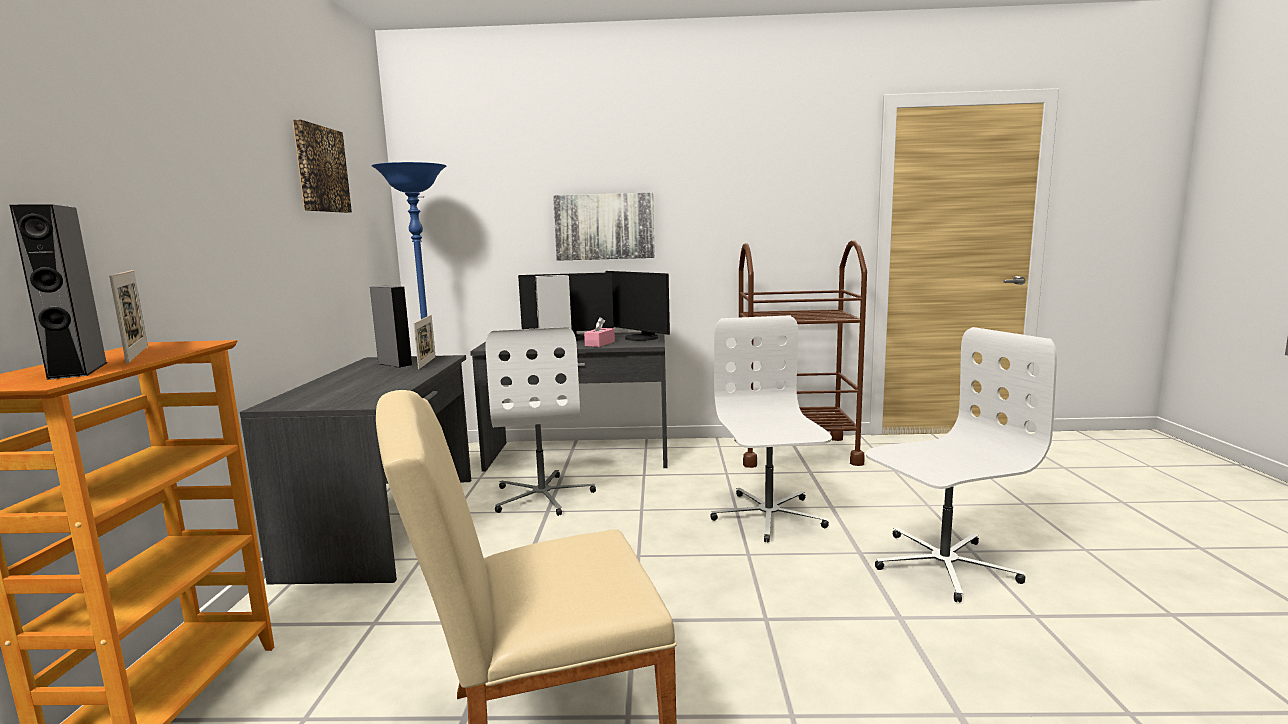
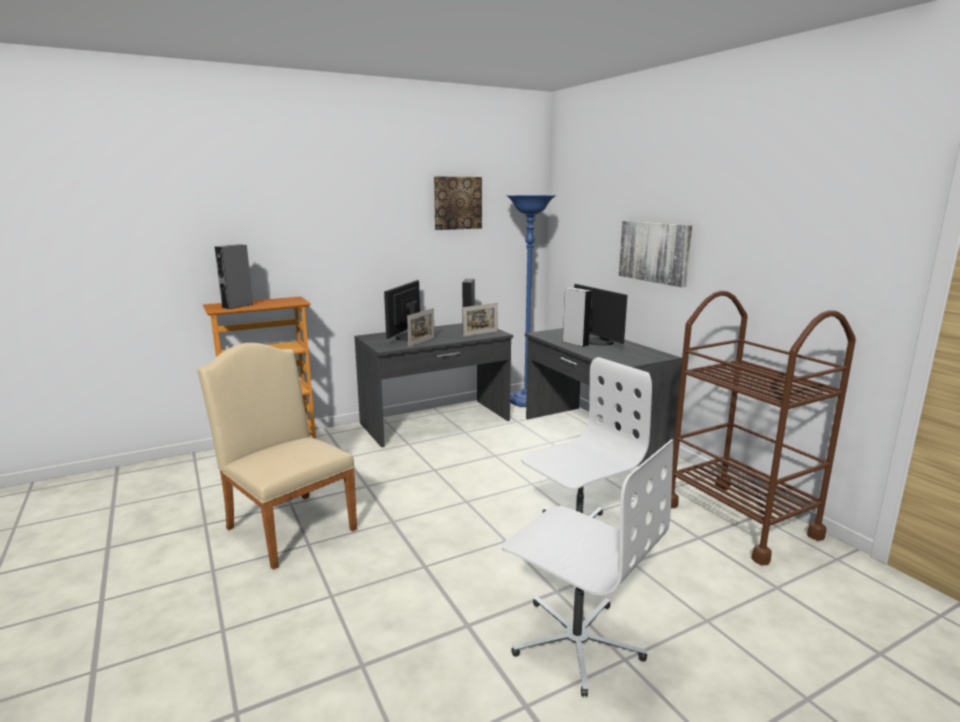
camera: 60 degrees right, 5 degrees up
(137, 354) = (271, 302): picture frame -> picture frame (421, 342)
(543, 496) = (514, 447): white office chair -> none
(600, 344) = (596, 352): pink tissue box -> none
(640, 338) = (637, 357): monitor -> monitor (407, 337)

